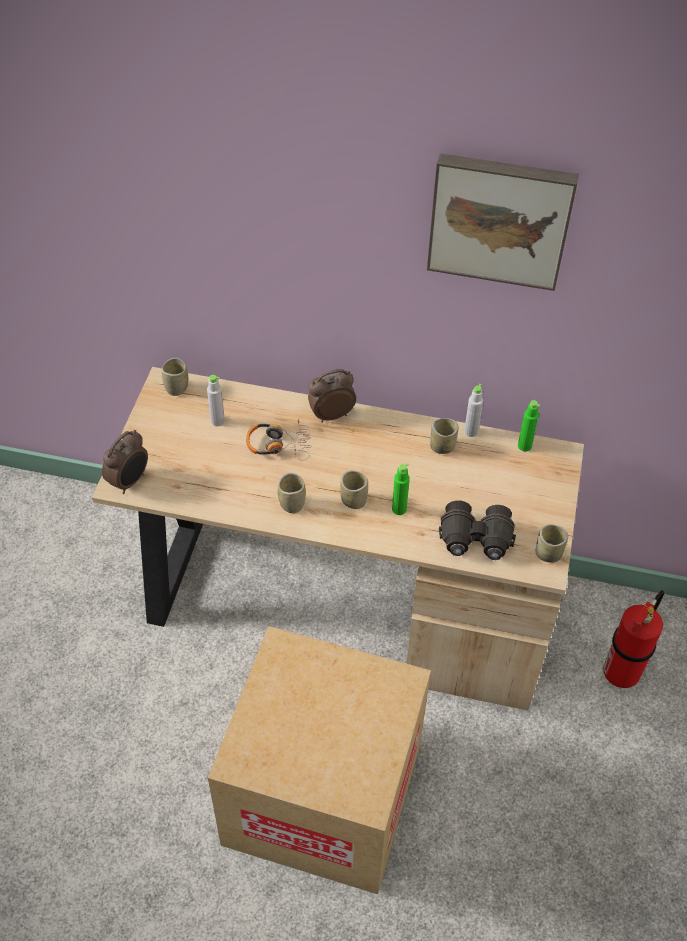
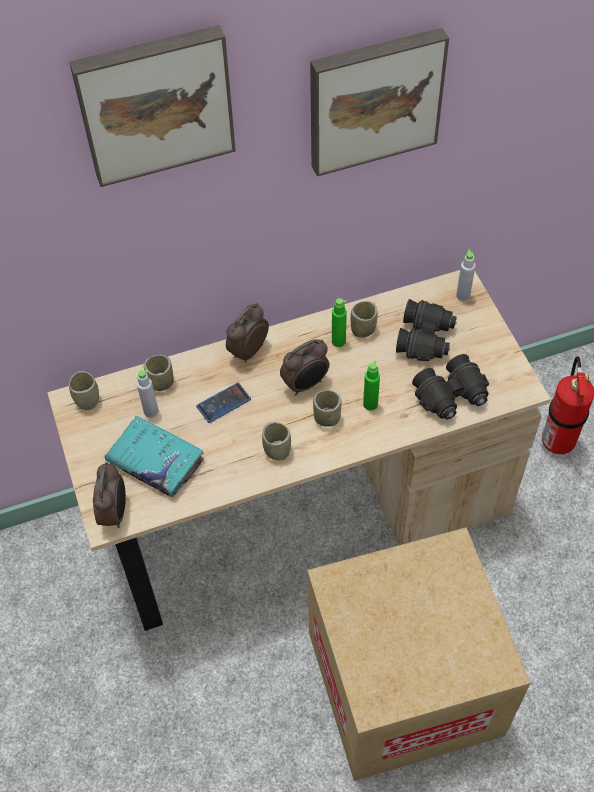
camera: 30 degrees left, 5 degrees up
(190, 460) = (155, 461): none -> turquoise book
(279, 444) = (223, 403): headphones -> phone
(288, 133) = (155, 103): none -> picture
(357, 465) = (306, 384): none -> alarm clock
(471, 431) = (376, 303): grey bottle -> grey bottle (463, 296)
(491, 481) = (425, 338): none -> black binoculars
(524, 446) = (428, 293): green bottle -> green bottle (338, 341)
(548, 554) = (515, 375): cup -> cup (161, 382)

